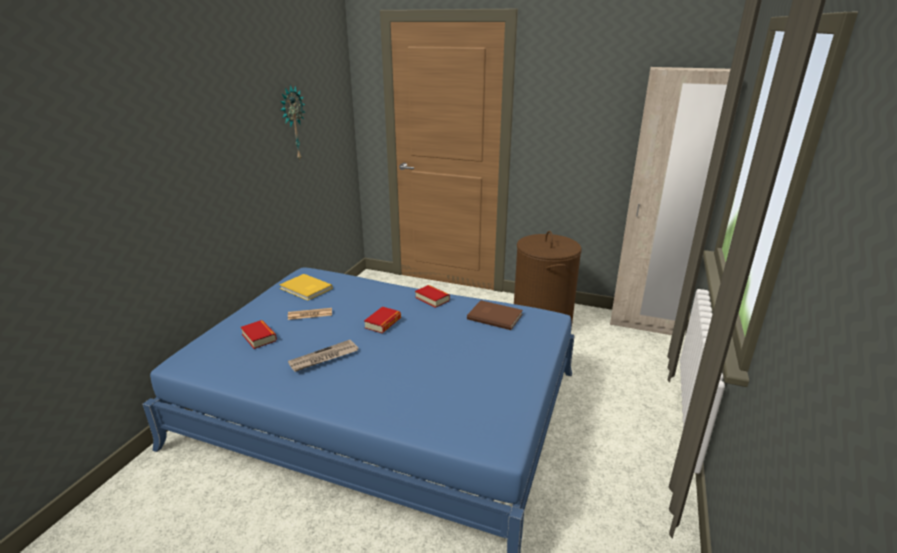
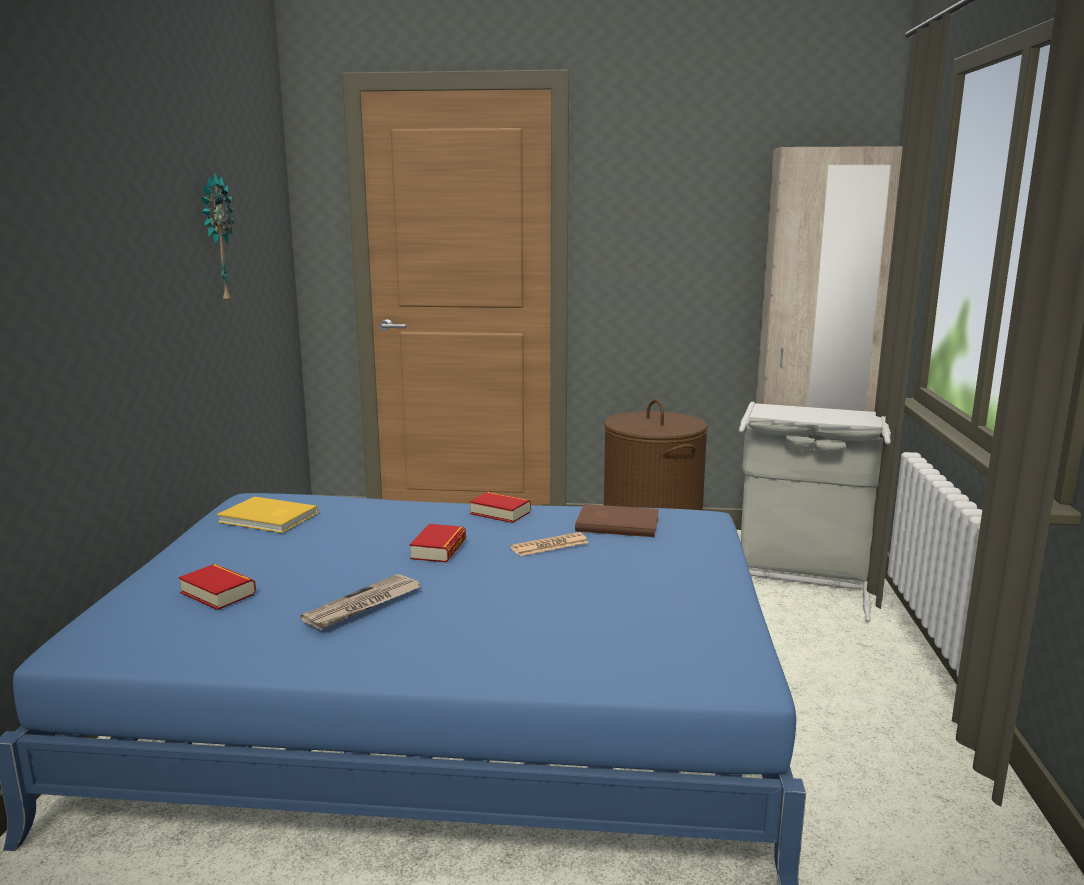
camera: 15 degrees left, 10 degrees down
(310, 314) = (298, 551): newspaper -> newspaper (549, 545)
(628, 355) = (800, 583): none -> grey laundry basket

